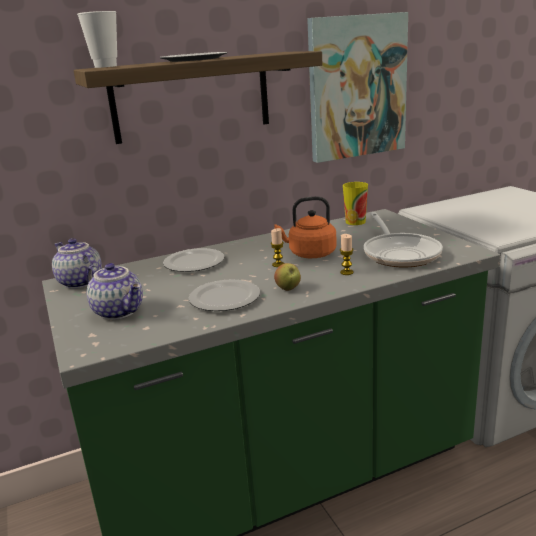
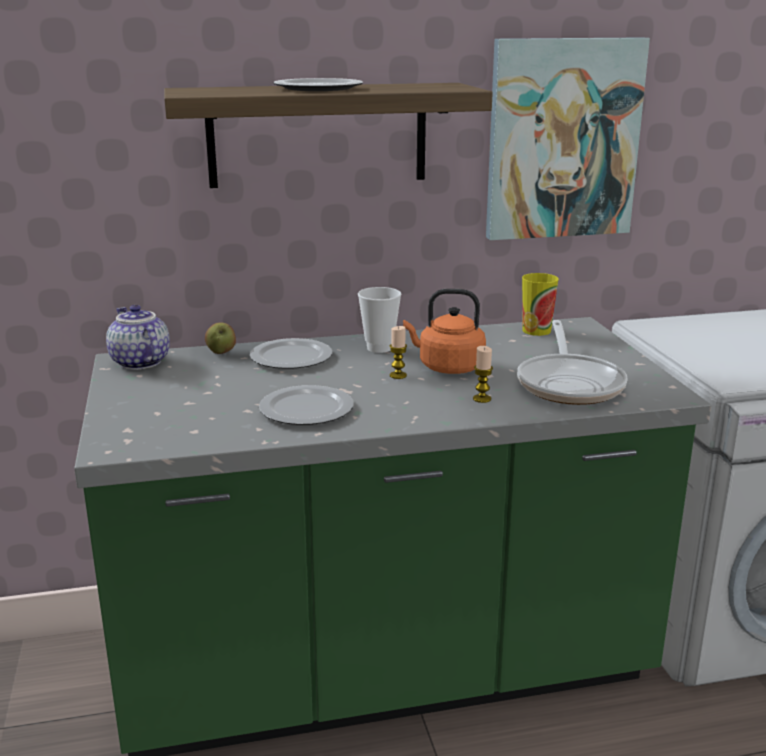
camera: 10 degrees right, 0 degrees up
(105, 66) = (202, 89): cup -> cup (379, 348)
(120, 311) = (172, 406): teapot -> none
(288, 289) = (393, 409): apple -> apple (221, 352)

